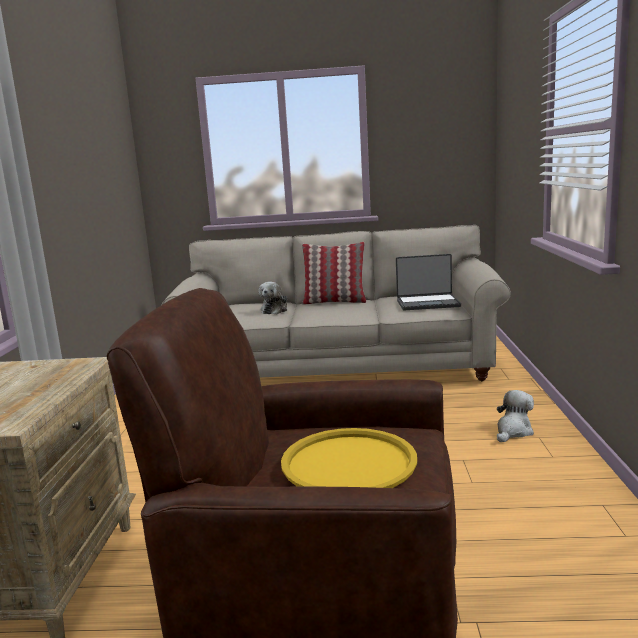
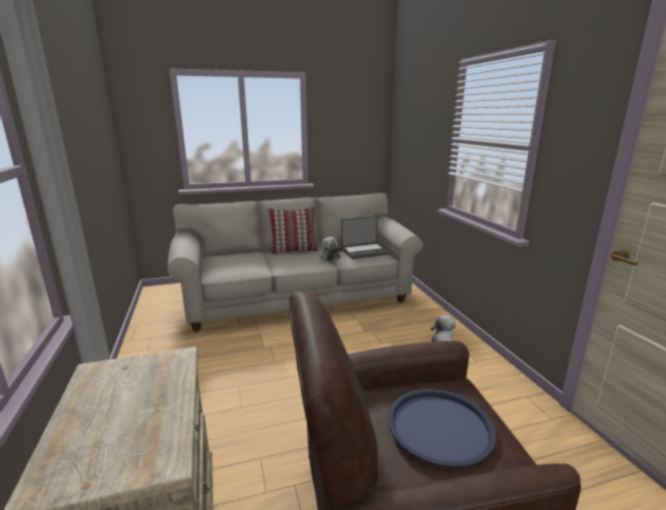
camera: 20 degrees left, 5 degrees up
(275, 310) = (255, 261): plush toy -> plush toy (330, 256)
(349, 463) = (440, 426): yellow tray -> blue tray

